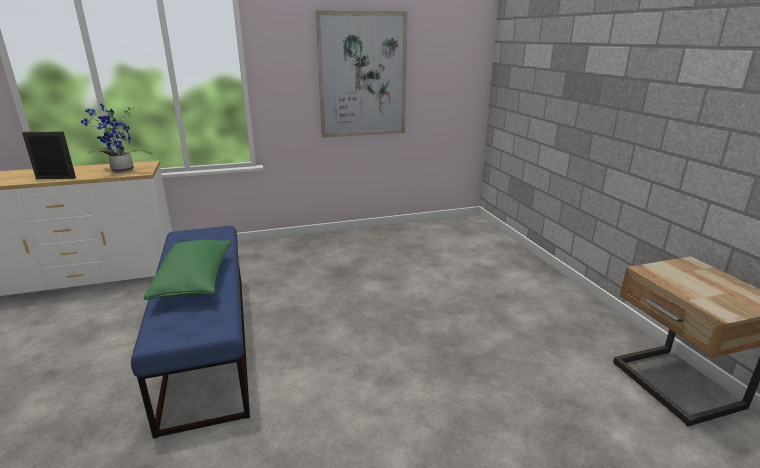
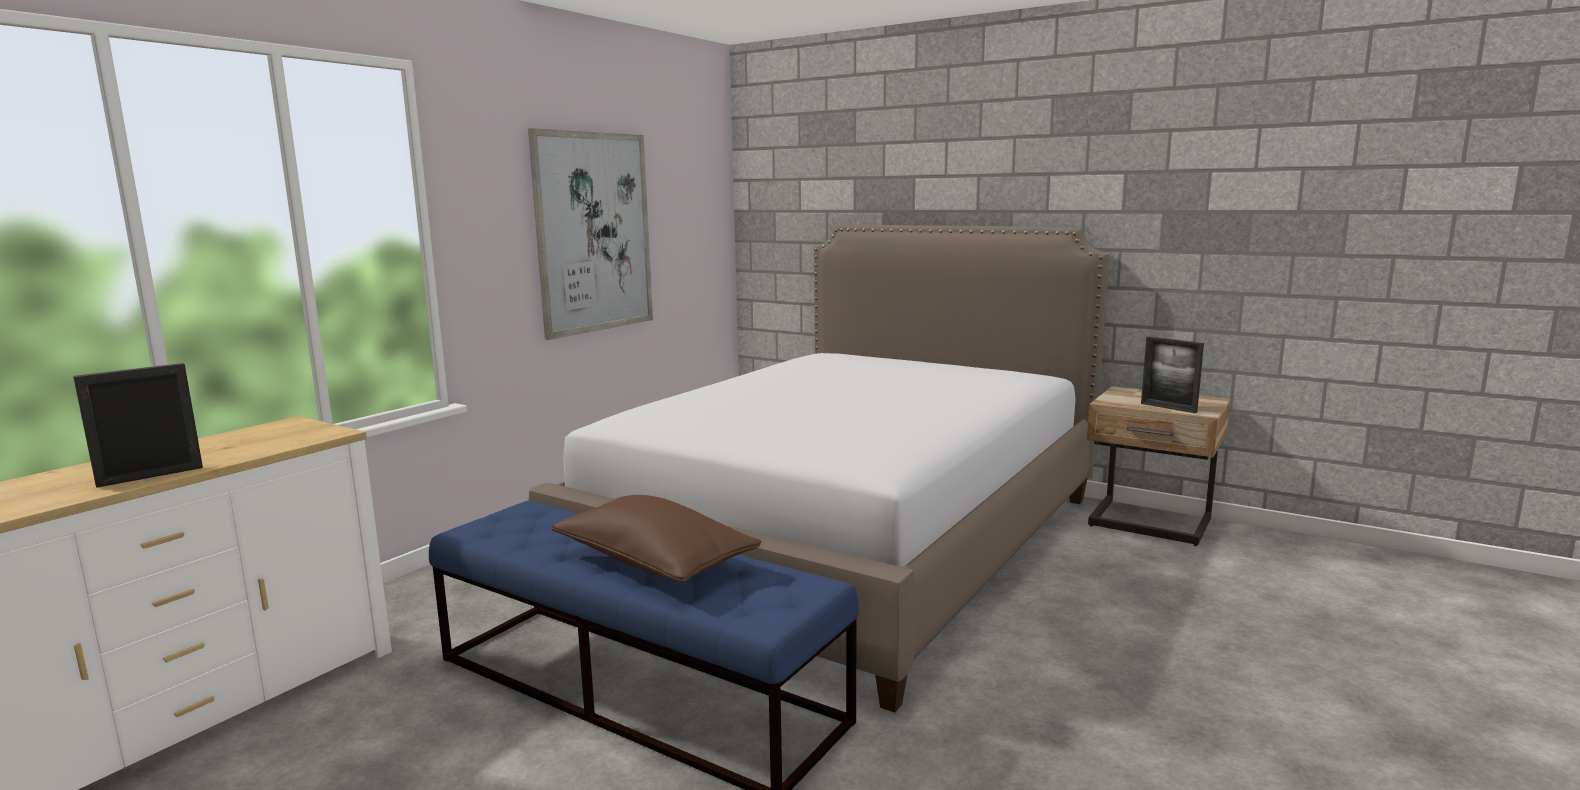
camera: 40 degrees left, 10 degrees down
(121, 172) = (281, 440): potted plant -> none
(195, 281) = (655, 563): green pillow -> brown pillow
(428, 304) = (849, 541): none -> bed
(696, 295) = (1168, 408): none -> picture frame

